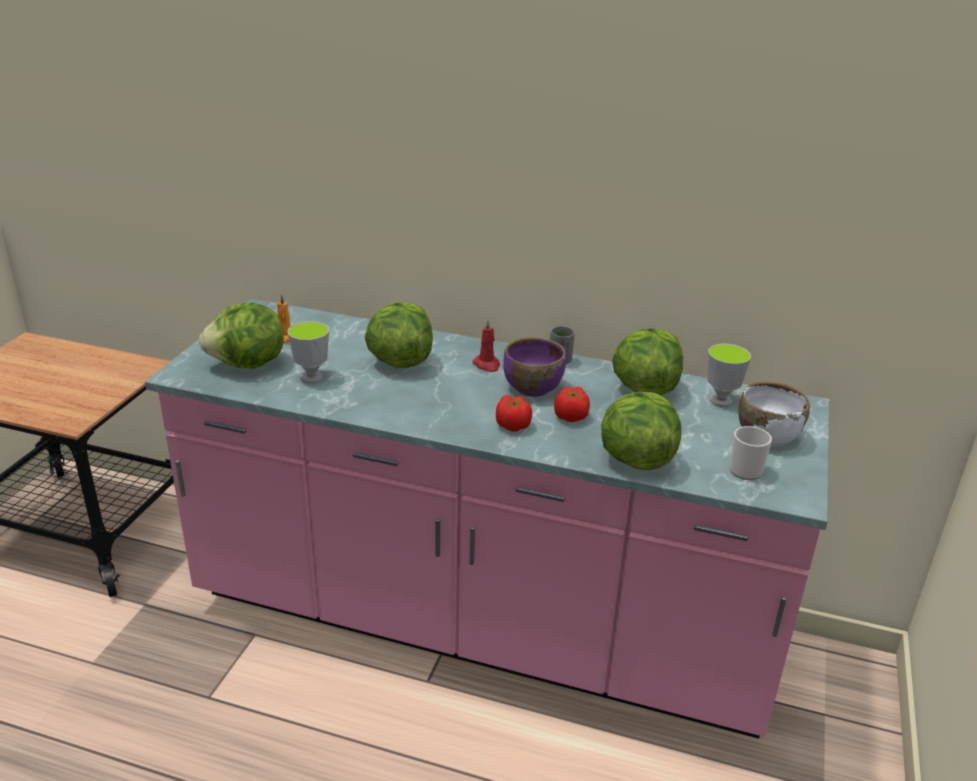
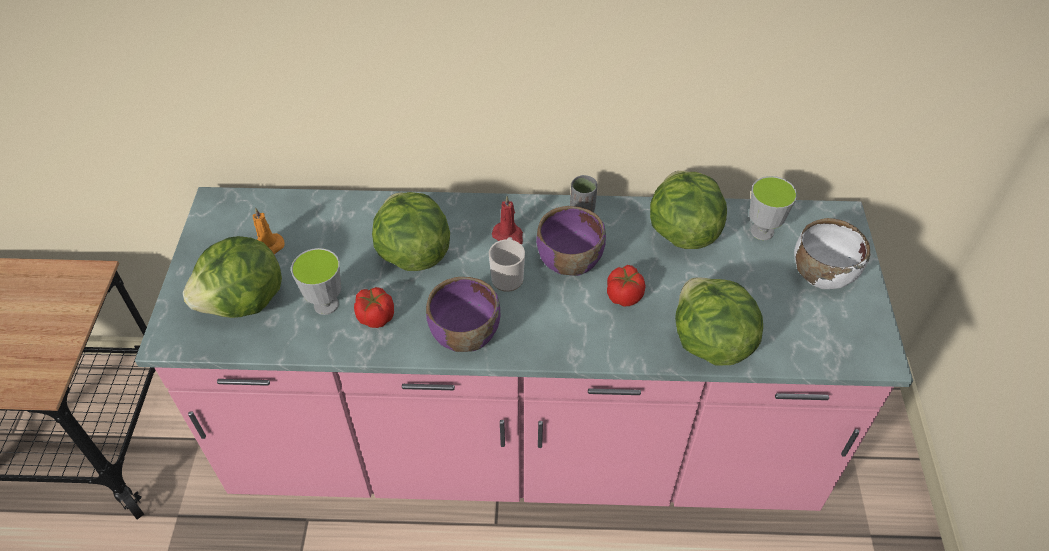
camera: 15 degrees left, 20 degrees up
(417, 414) = (464, 334): none -> purple bowl
(513, 425) = (570, 325): tomato -> tomato (375, 316)
(746, 468) = (818, 327): mug -> mug (508, 276)

